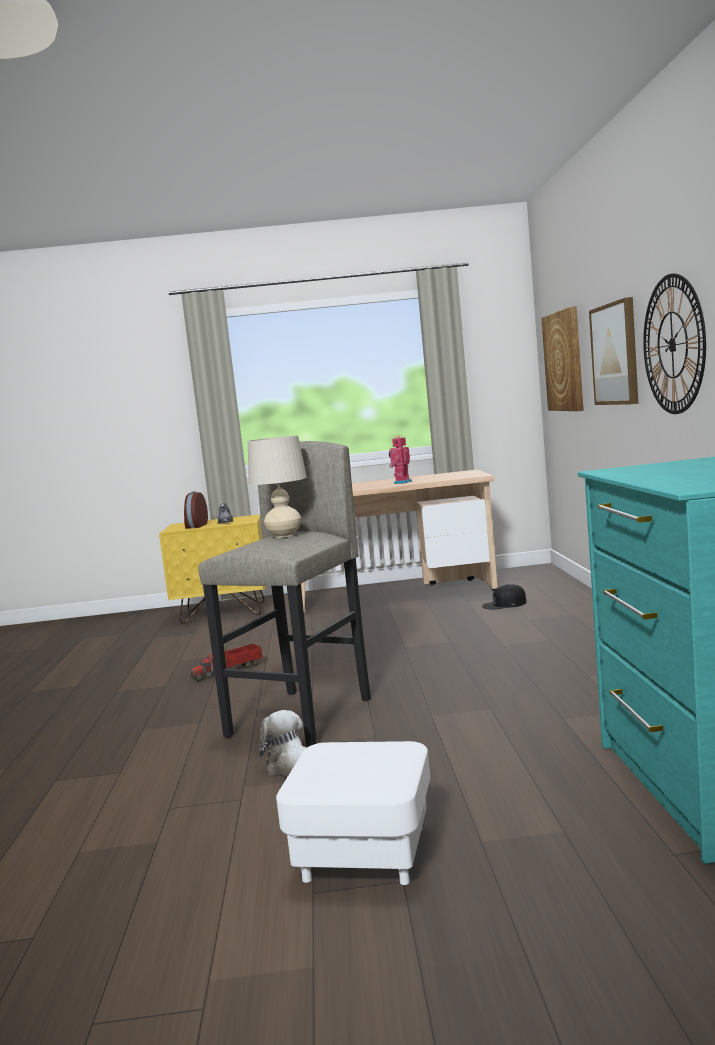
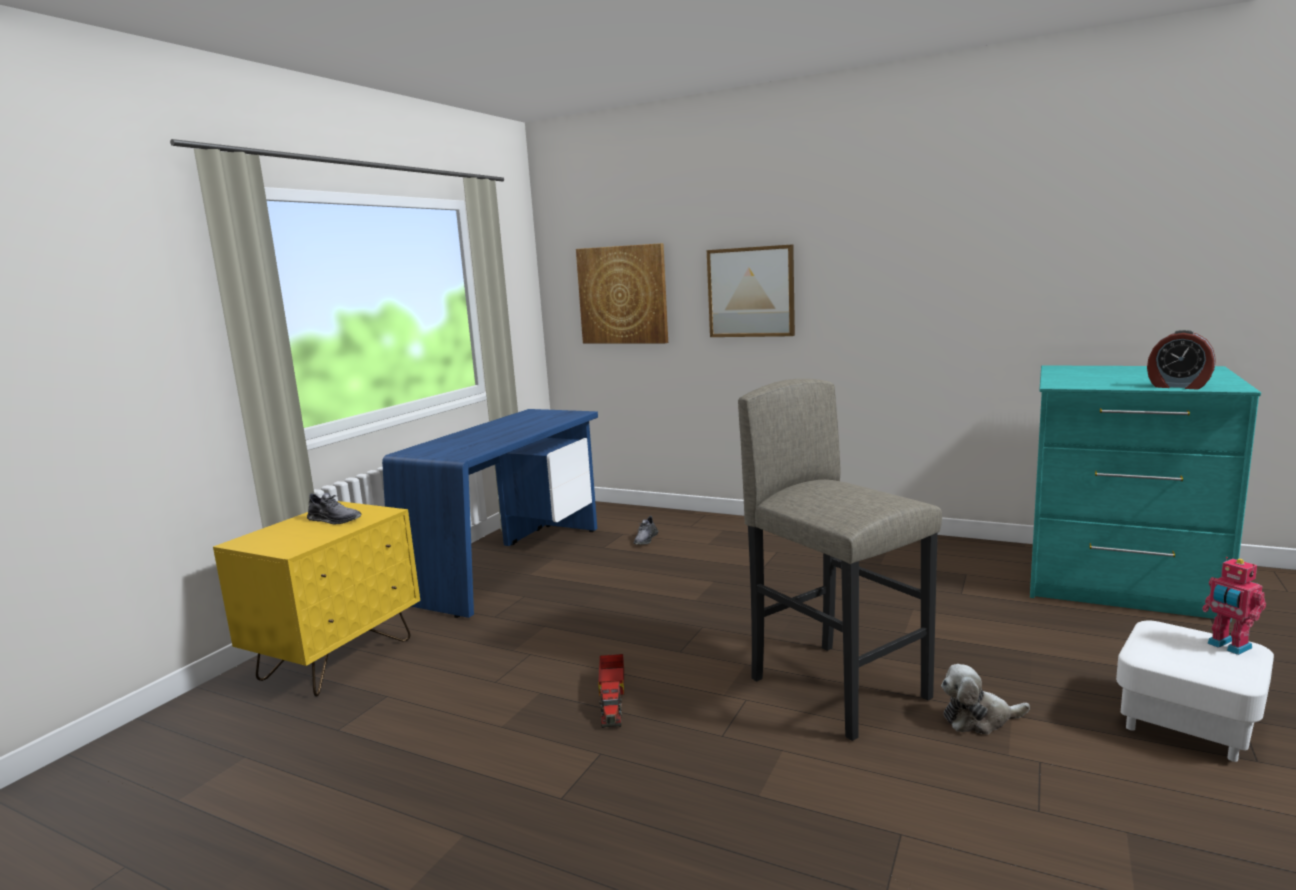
camera: 60 degrees left, 5 degrees up
(196, 526) = (309, 535): alarm clock -> alarm clock (1178, 386)
(284, 535) = (829, 488): beige table lamp -> none
(397, 595) = (510, 564): beige desk -> blue desk
(401, 482) = (525, 430): toy robot -> toy robot (1228, 646)
(504, 604) = (645, 539): black cap -> grey shoe
(673, 345) = (867, 288): wall clock -> none

